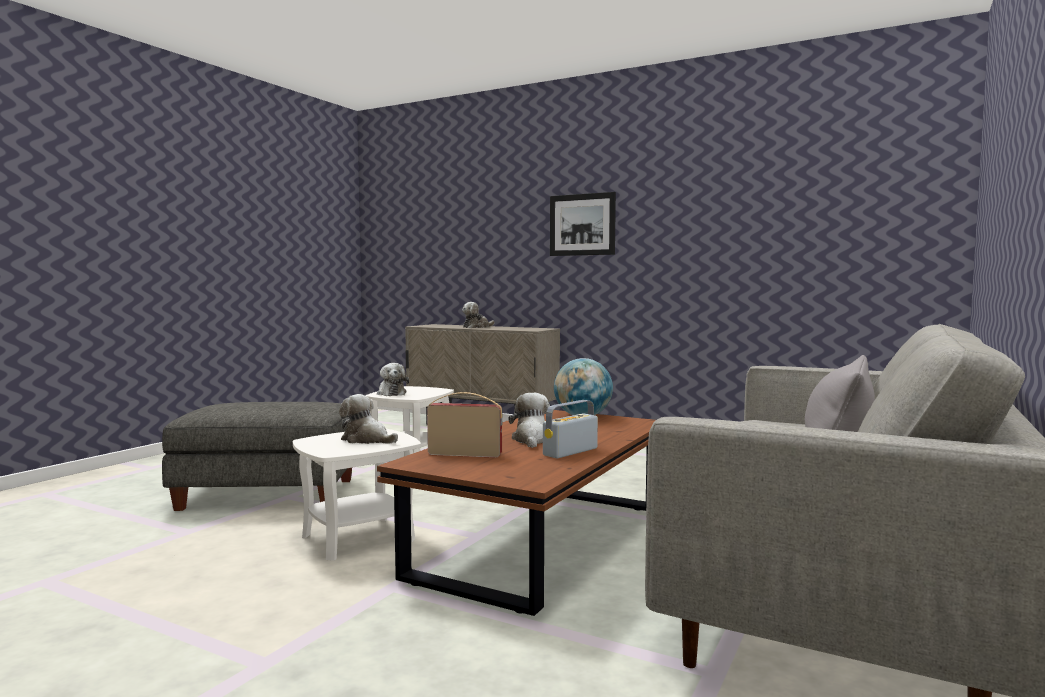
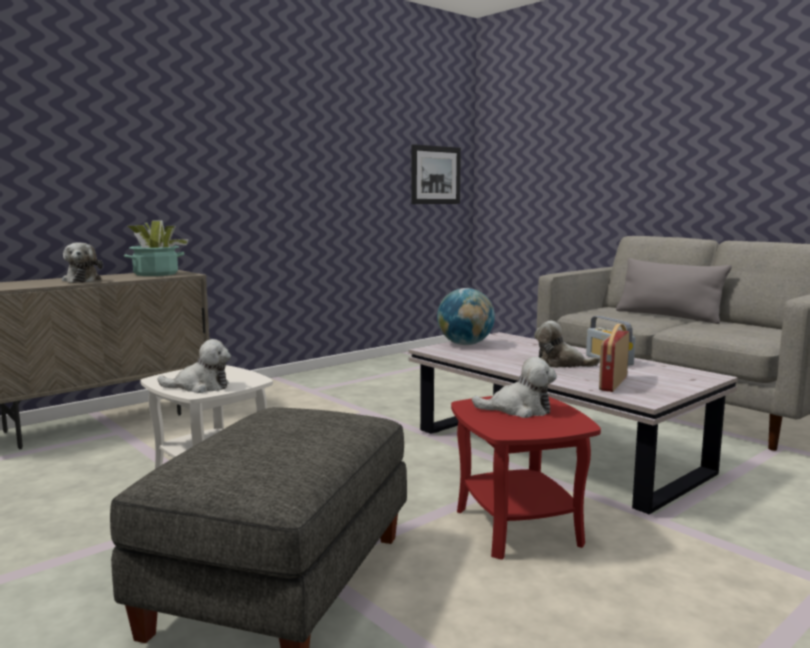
camera: 70 degrees left, 5 degrees up
(358, 538) = (517, 526): white side table -> red side table
(367, 440) = (518, 410): plush toy -> plush toy turned 135 degrees counterclockwise
(525, 328) = (156, 274): none -> potted plant
(541, 541) = (556, 453): brown coffee table -> white coffee table
(582, 224) = (195, 138): picture -> picture (435, 175)

